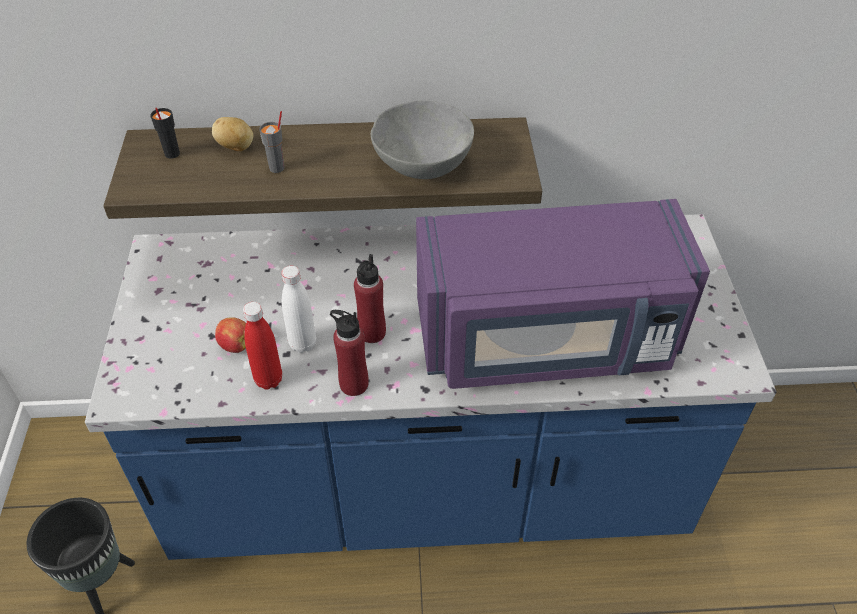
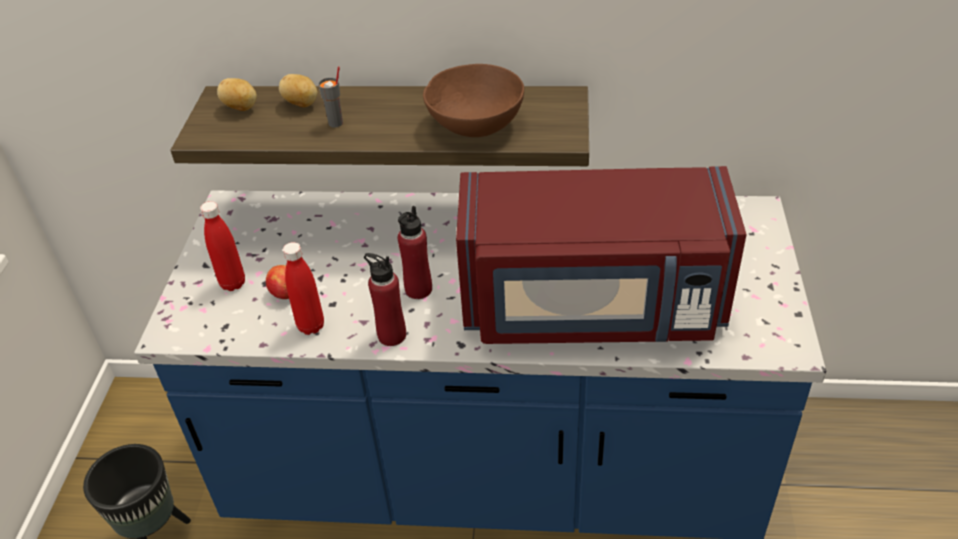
camera: 10 degrees right, 5 degrees down
(171, 154) = (241, 108): black cup -> potato
(177, 338) = (233, 283): none -> red bottle
(303, 344) = (349, 296): white bottle -> none
(422, 165) = (475, 125): grey bowl -> brown bowl
(547, 341) = (592, 307): purple microwave -> red microwave

